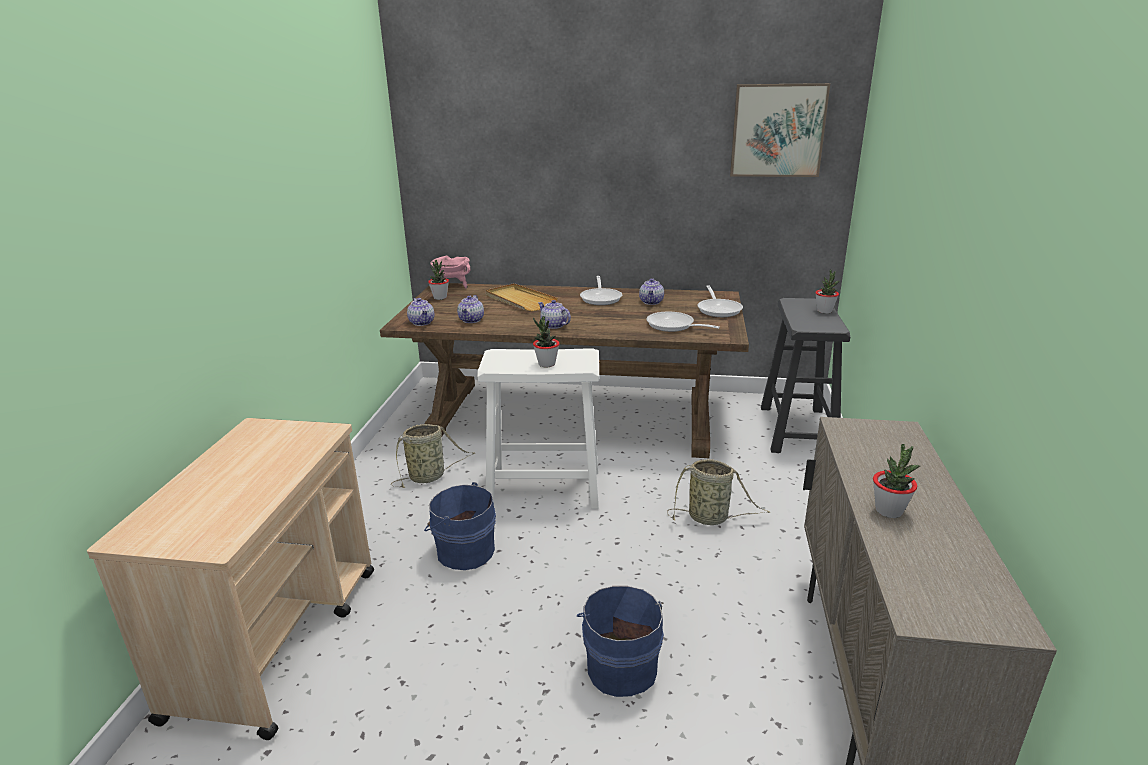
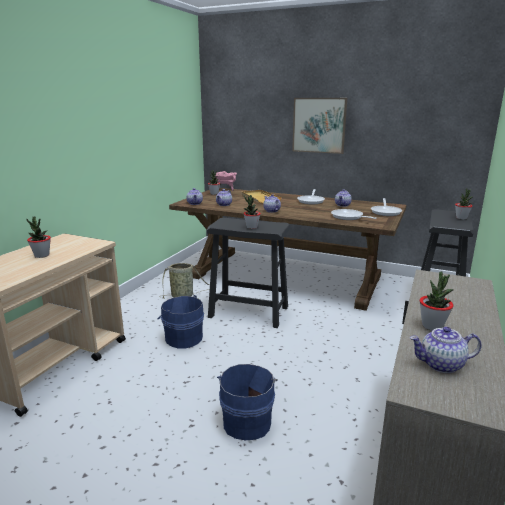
camera: 15 degrees right, 5 degrees down
(246, 472) = (42, 255): none -> potted plant
(543, 488) = (248, 312): white stool -> black stool
(711, 518) = (351, 345): basket -> none
(777, 130) = (439, 95): picture -> picture (319, 125)
(929, 569) = (441, 365): none -> teapot

